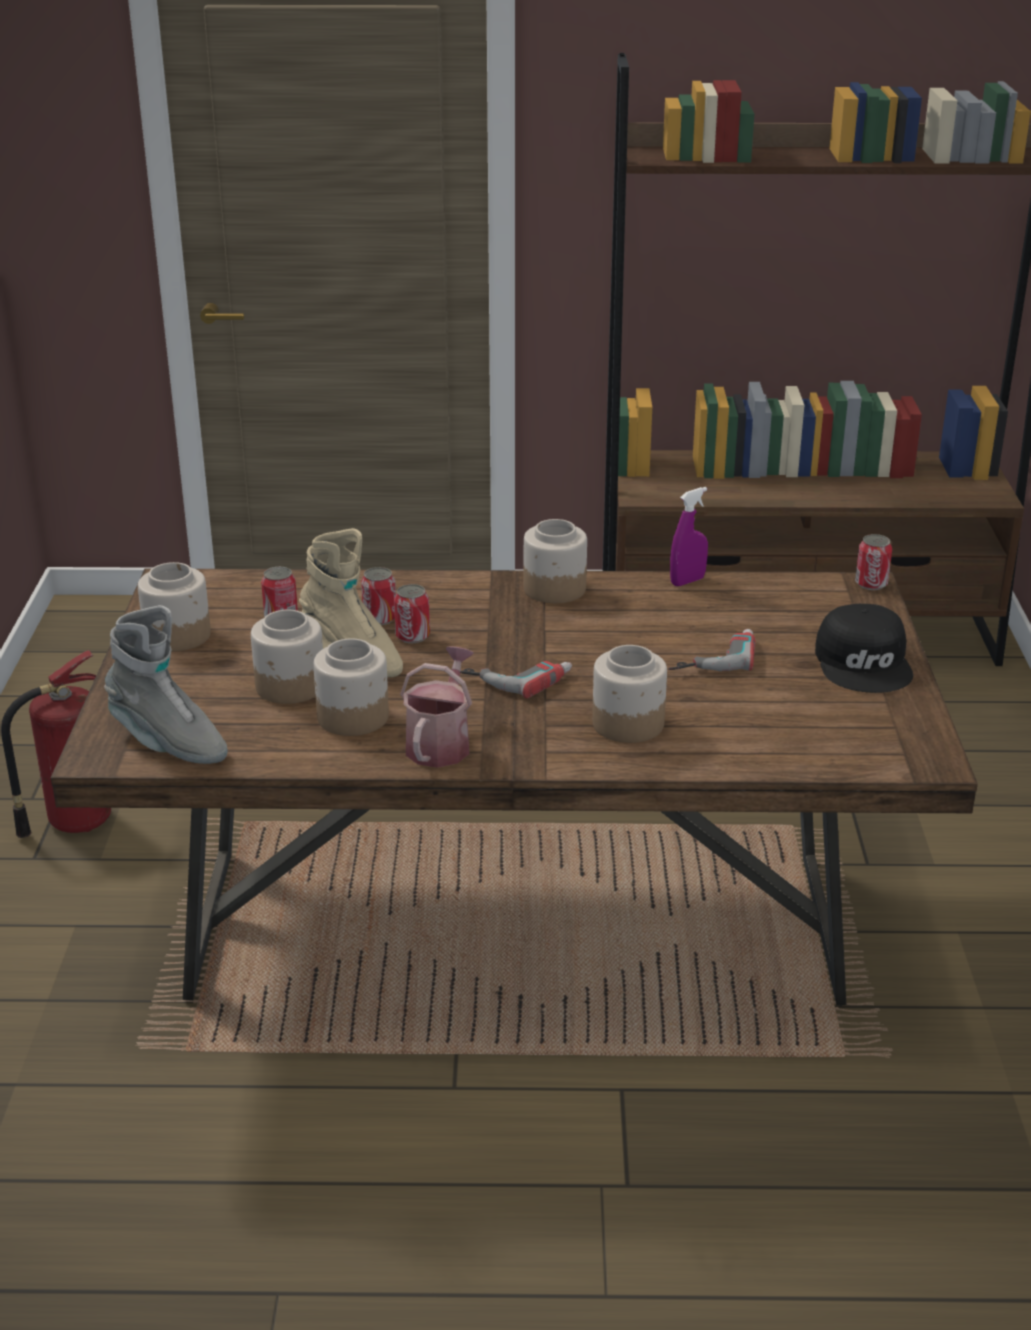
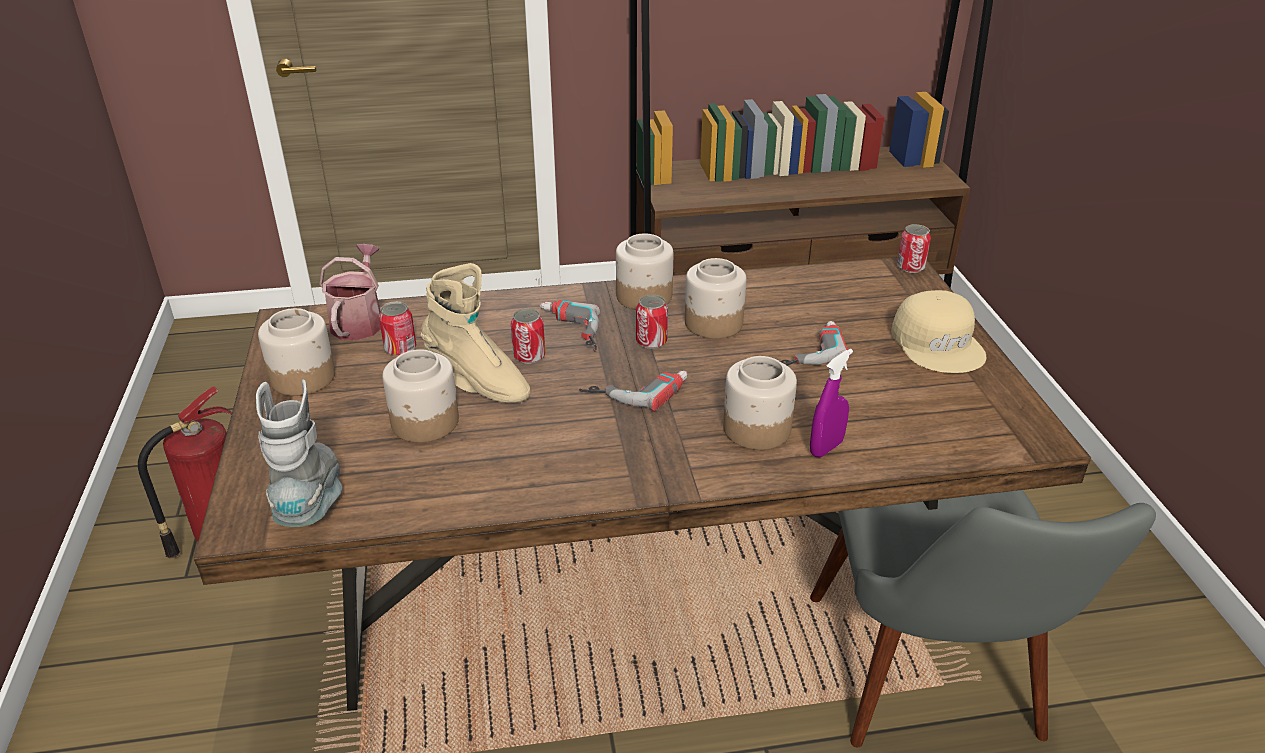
camera: 10 degrees left, 5 degrees up
(168, 743) = (313, 501): grey boot -> grey boot turned 120 degrees counterclockwise
(352, 718) = (494, 451): jar -> jar (713, 323)
(380, 618) = (494, 340): can -> can (651, 341)
(440, 743) = (587, 470): watering can -> watering can (359, 321)
(460, 617) = (568, 332): none -> power drill
(687, 581) = (756, 278): purple spray bottle -> purple spray bottle (826, 448)
(831, 1060) = (934, 690): none -> grey chair
(865, 663) = (938, 343): black cap -> beige cap

